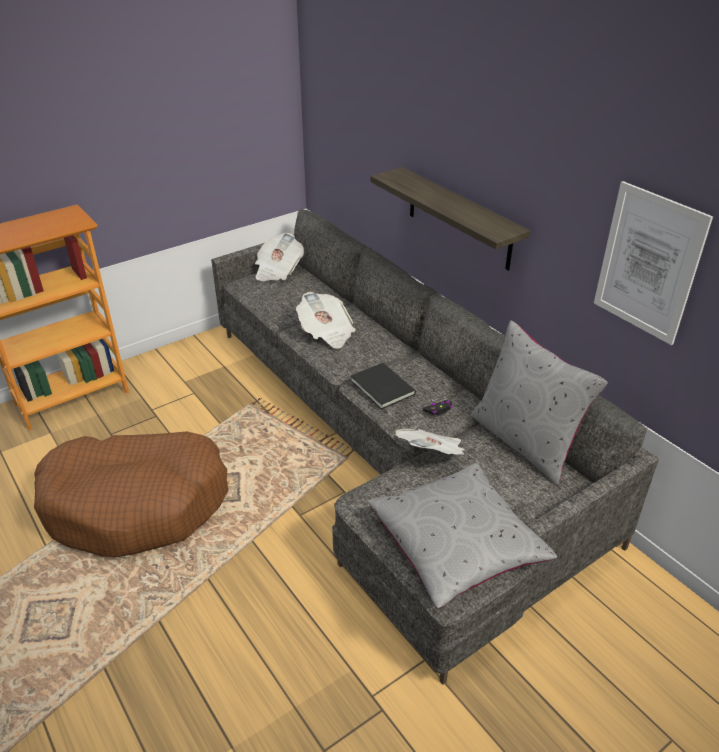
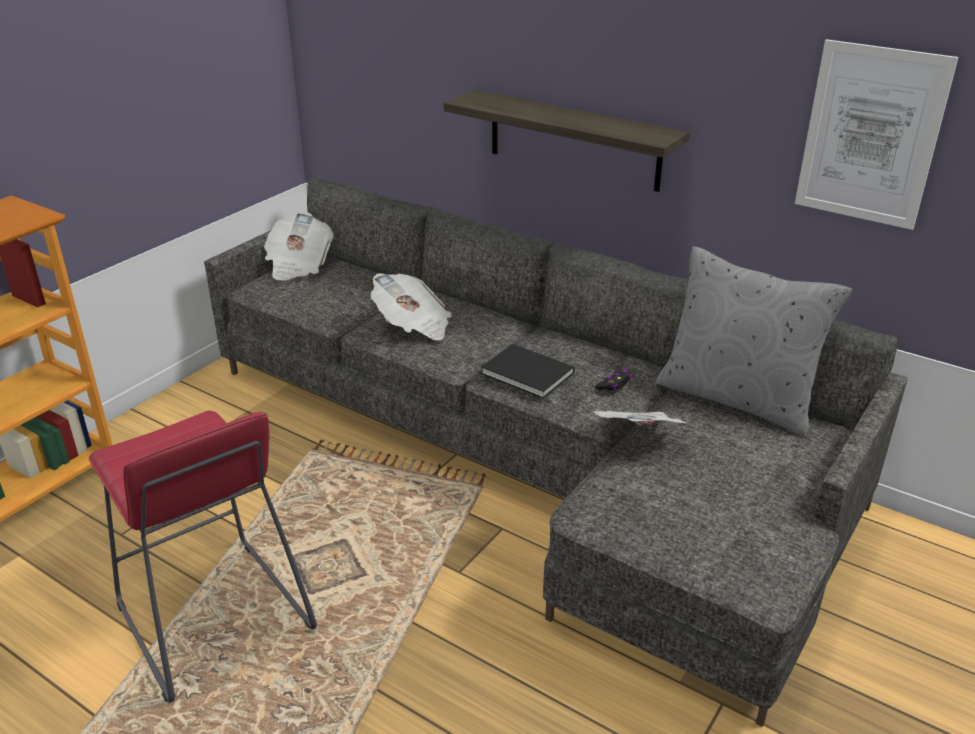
camera: 20 degrees left, 5 degrees down
(137, 504) = (214, 618): brown dog bed -> red stool
(456, 545) = (739, 532): grey pillow -> none

